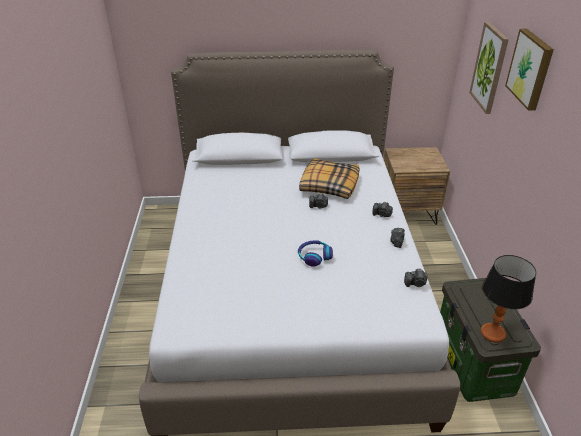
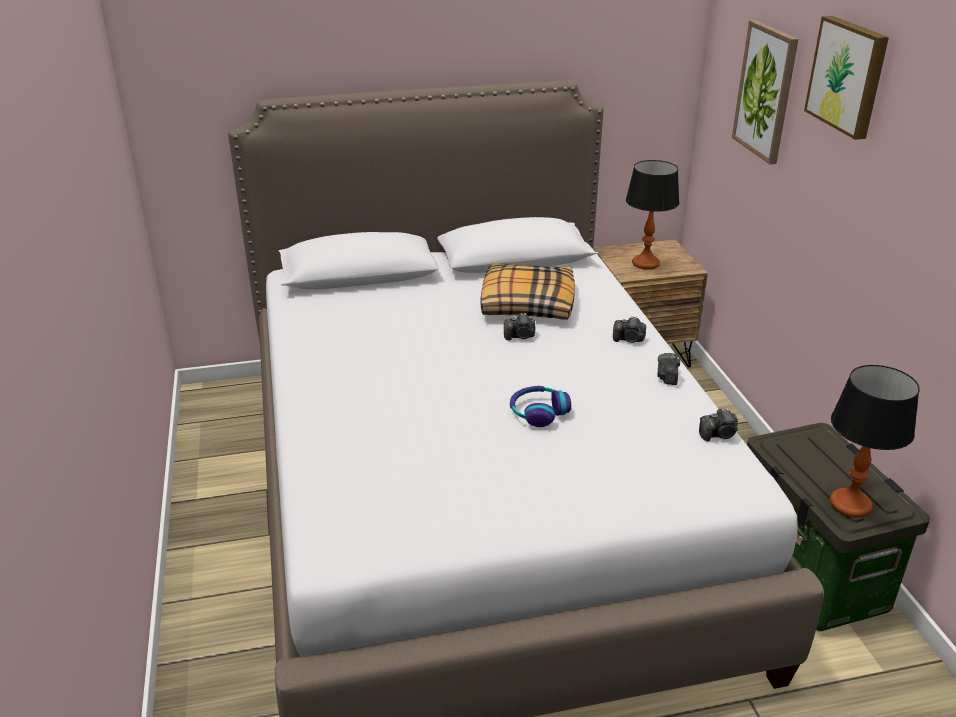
camera: 10 degrees left, 5 degrees down
(413, 161) = (645, 263): none -> table lamp

